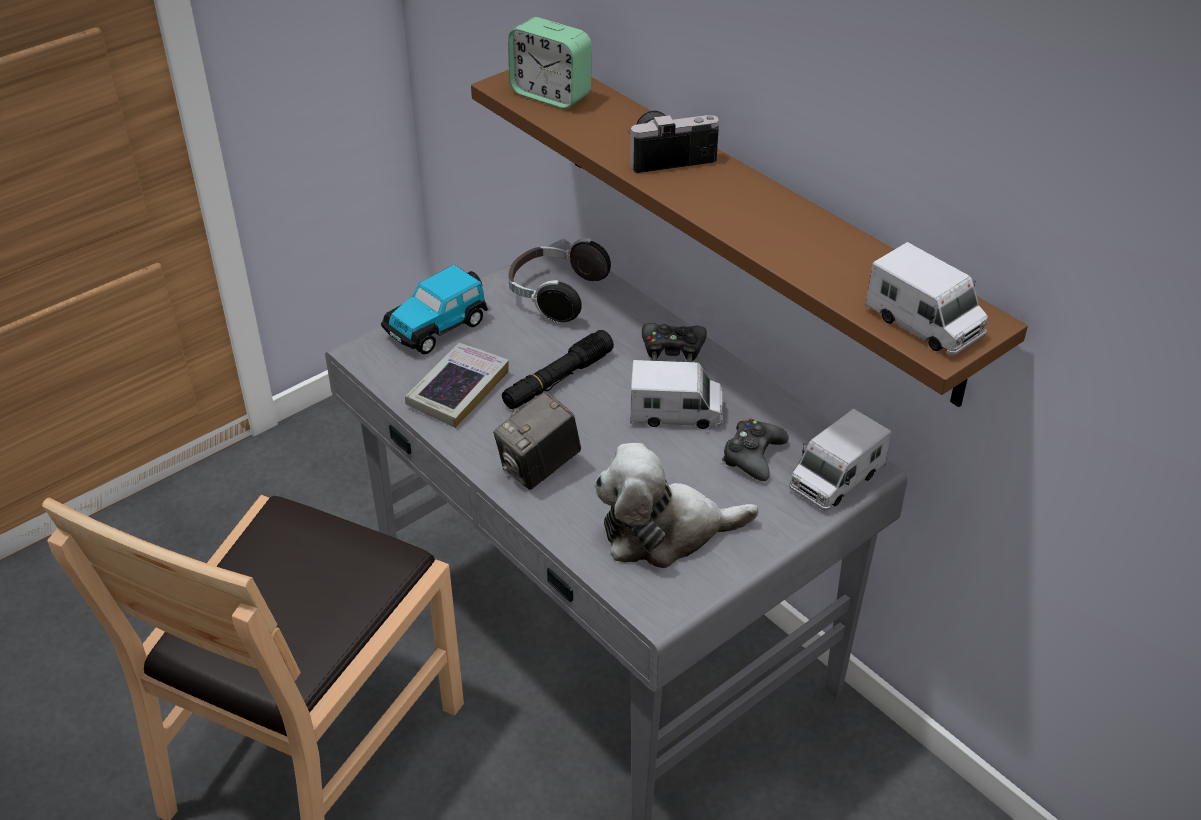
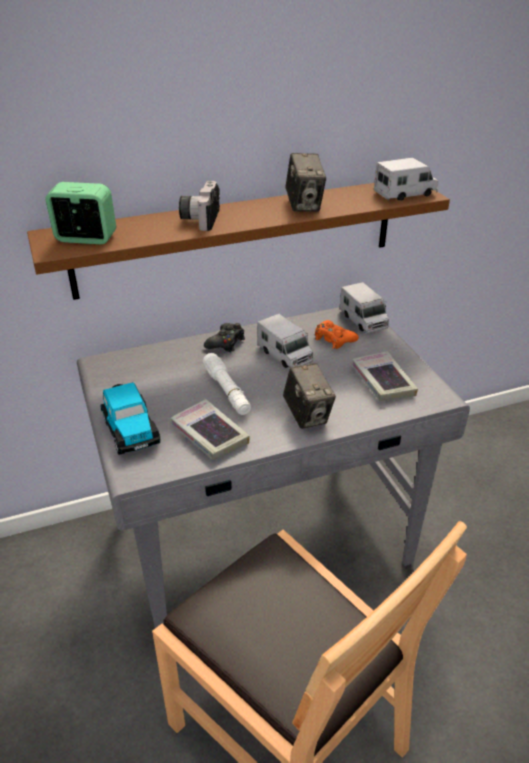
camera: 70 degrees left, 5 degrees down
(551, 95) = (86, 238): alarm clock -> alarm clock turned 135 degrees counterclockwise
(555, 295) = (139, 373): headphones -> none
(558, 380) = (226, 390): black flashlight -> white flashlight
(665, 532) = (382, 381): plush toy -> book
(676, 413) = (284, 355): toy truck -> toy truck turned 120 degrees clockwise
(753, 456) = (334, 339): black game controller -> orange game controller
(785, 231) = (304, 205): none -> camera

